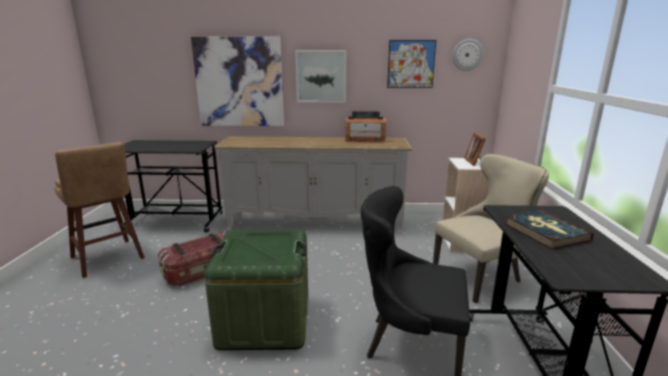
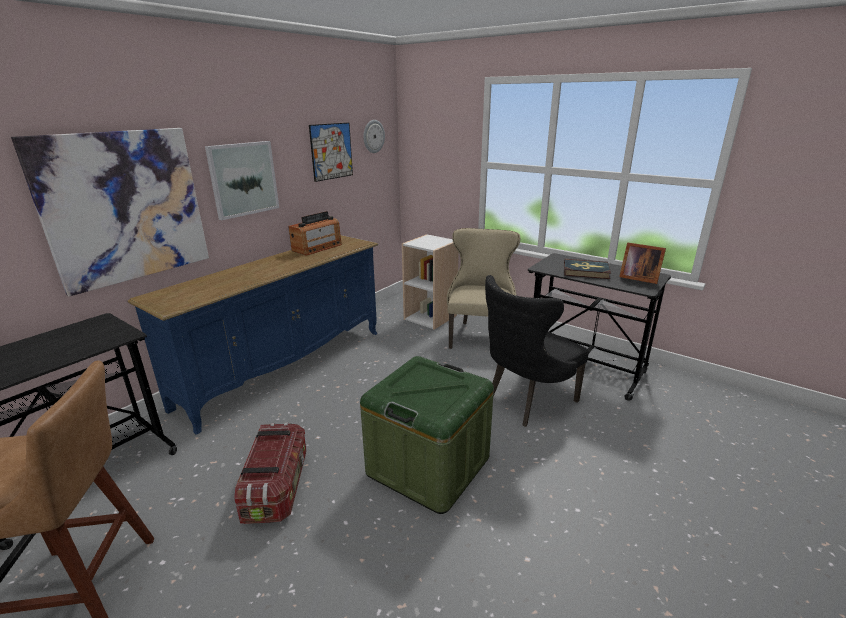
camera: 55 degrees left, 5 degrees up
(315, 223) = (287, 367): grey cabinet -> blue cabinet
(474, 161) = (426, 241): picture frame -> picture frame (637, 278)

